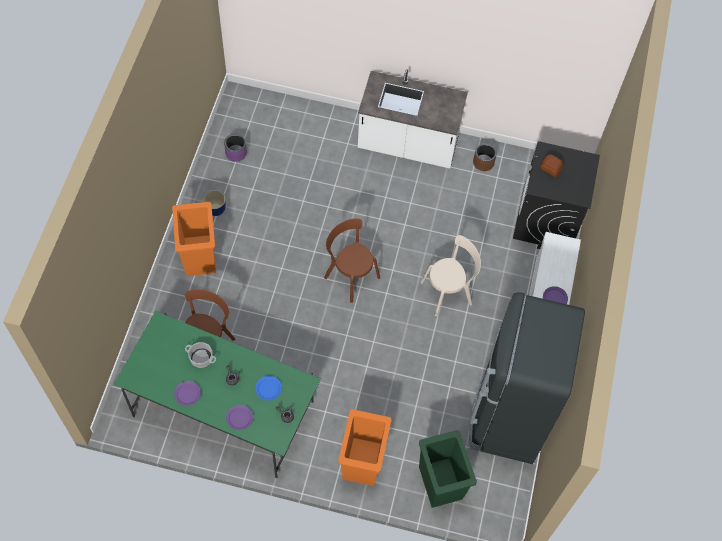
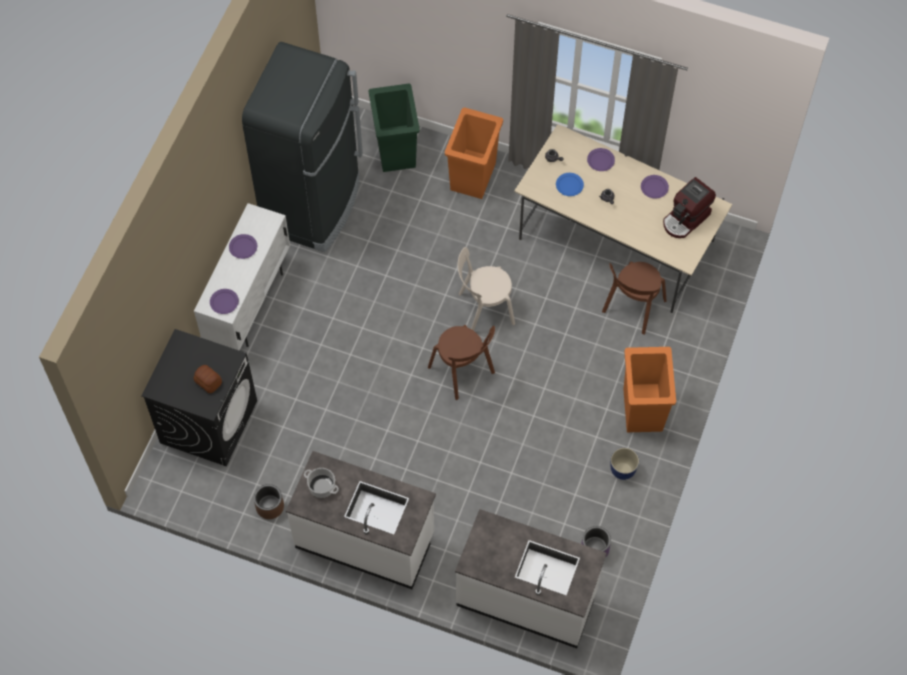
camera: 170 degrees left, 0 degrees up
(158, 363) = (686, 219): none -> coffee machine
(201, 358) = (640, 220): cooking pot -> cooking pot (322, 486)
(223, 408) = (616, 240): green dining table -> beige dining table
(284, 117) = (527, 597): none -> white counter
(448, 292) = (349, 342): beige chair -> beige chair (483, 309)
(557, 248) = (224, 302): none -> purple plate

